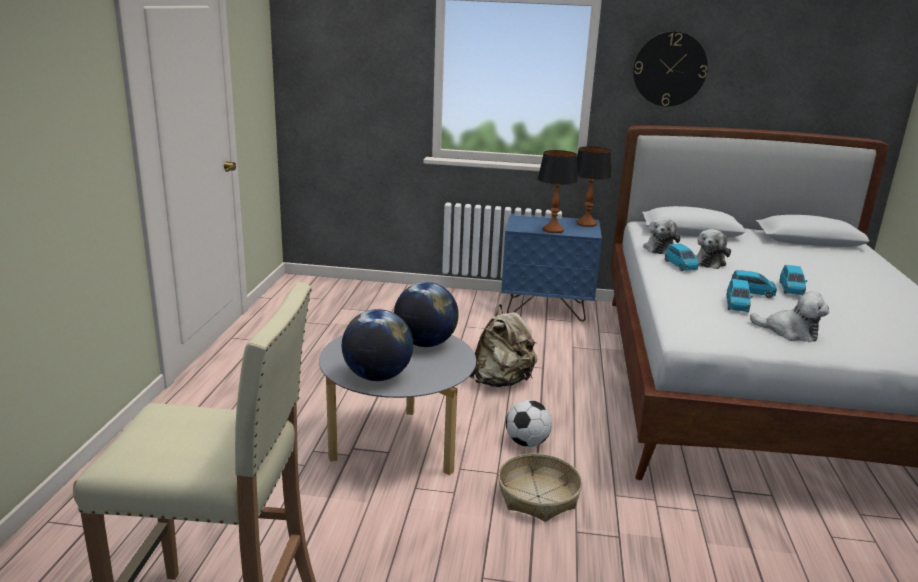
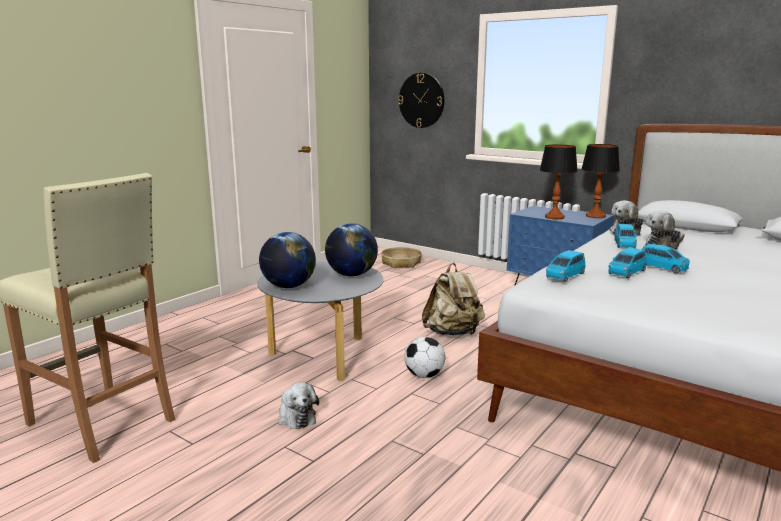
camera: 30 degrees right, 5 degrees down
(537, 496) = (389, 410): basket -> basket (401, 263)
(669, 69) = (684, 68): wall clock -> wall clock (421, 100)
(789, 332) = (653, 298): plush toy -> plush toy (296, 416)
(791, 289) = (718, 271): blue toy car -> blue toy car (565, 275)

